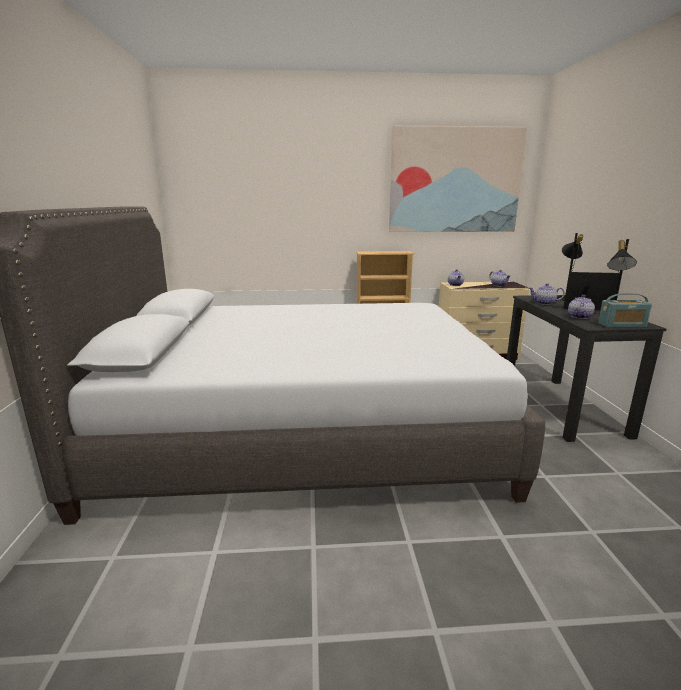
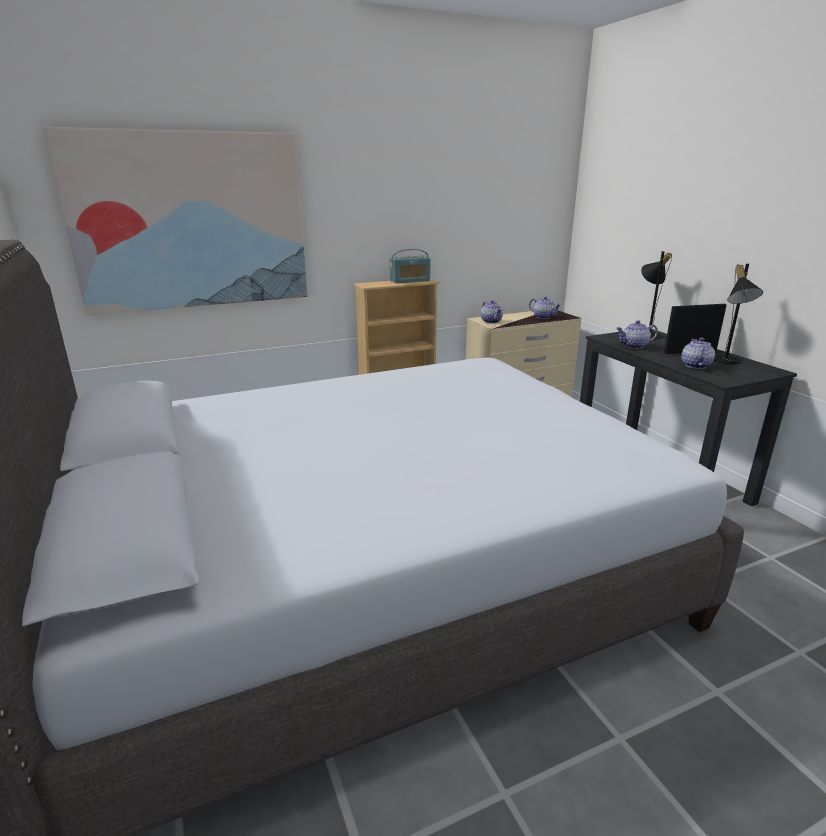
camera: 20 degrees left, 5 degrees up
(455, 180) = (481, 174): picture -> picture (191, 222)
(622, 325) = (751, 374): radio -> radio (410, 281)

